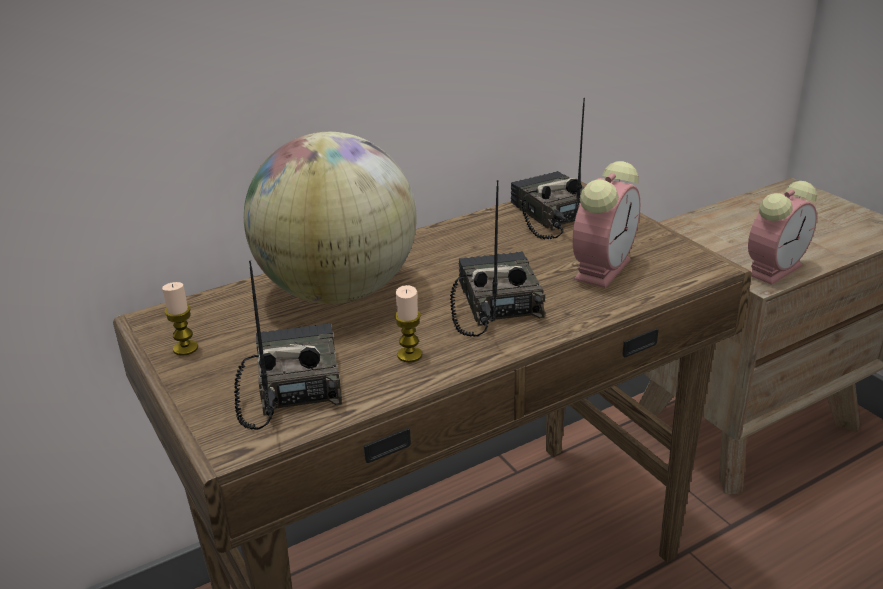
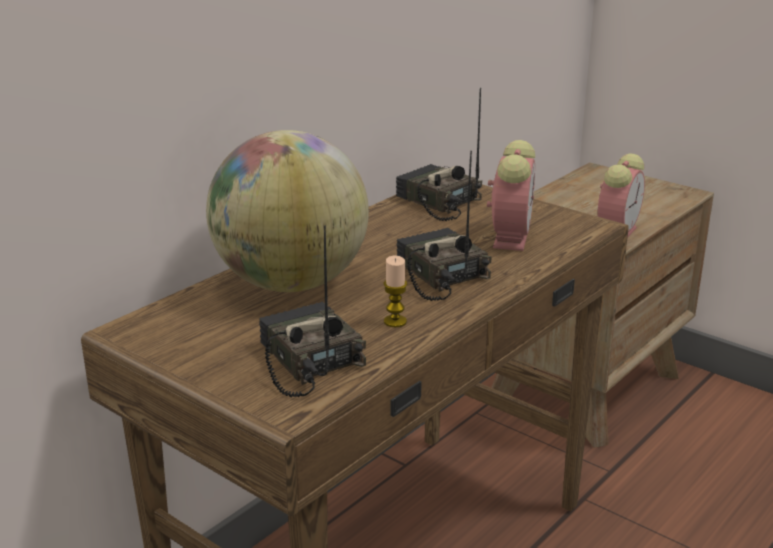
camera: 20 degrees left, 5 degrees down
(185, 348) = (180, 347): candle -> none

